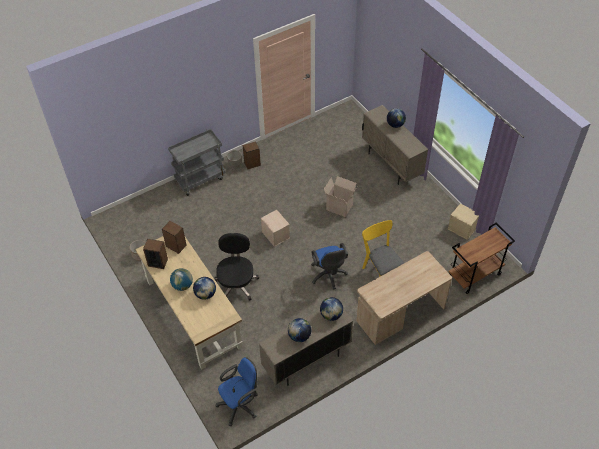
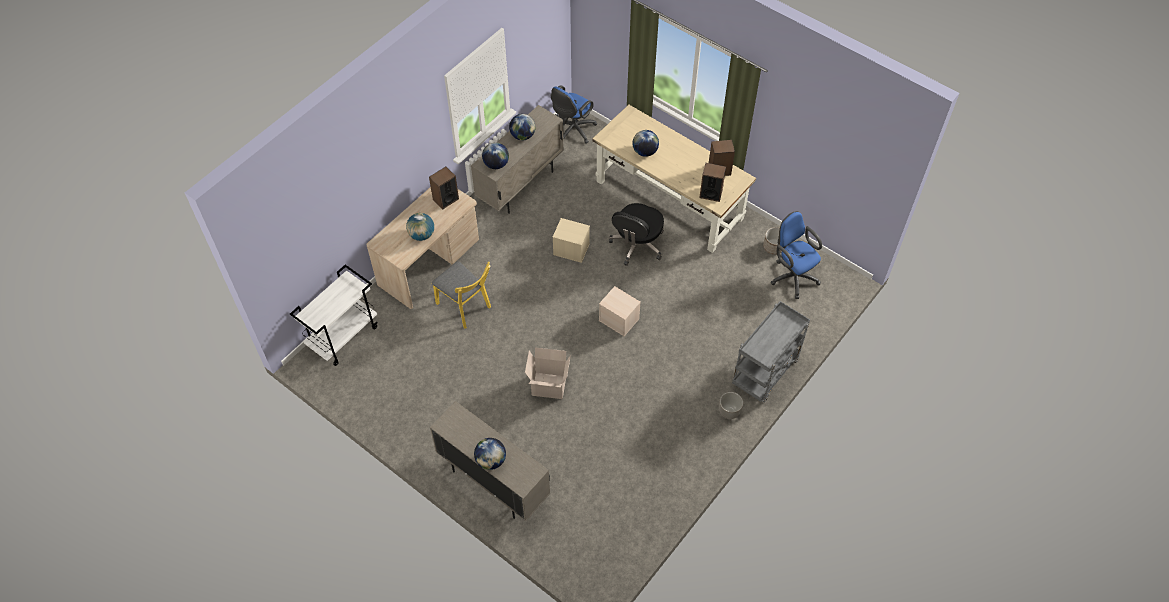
camera: 160 degrees right, 5 degrees up
(182, 285) = (675, 154): globe -> globe (422, 235)
(237, 284) = (637, 245): black office chair -> black office chair turned 45 degrees clockwise
(252, 163) = (705, 422): speaker -> speaker (445, 199)
(328, 276) = (529, 284): blue office chair -> blue office chair (792, 276)
(462, 228) = (367, 401): beige storage box -> beige storage box (570, 249)
(474, 275) = (344, 336): brown cart -> white cart

